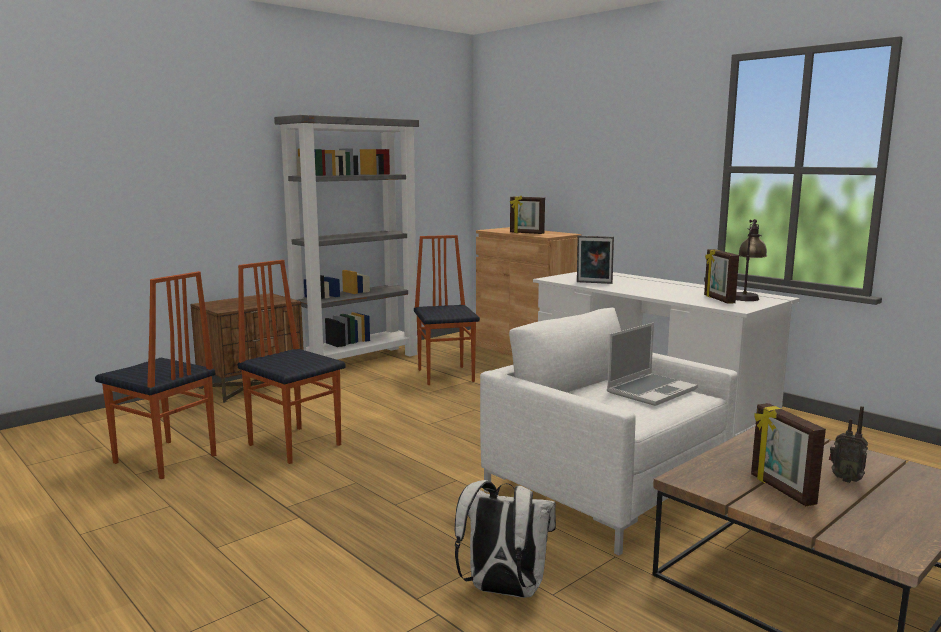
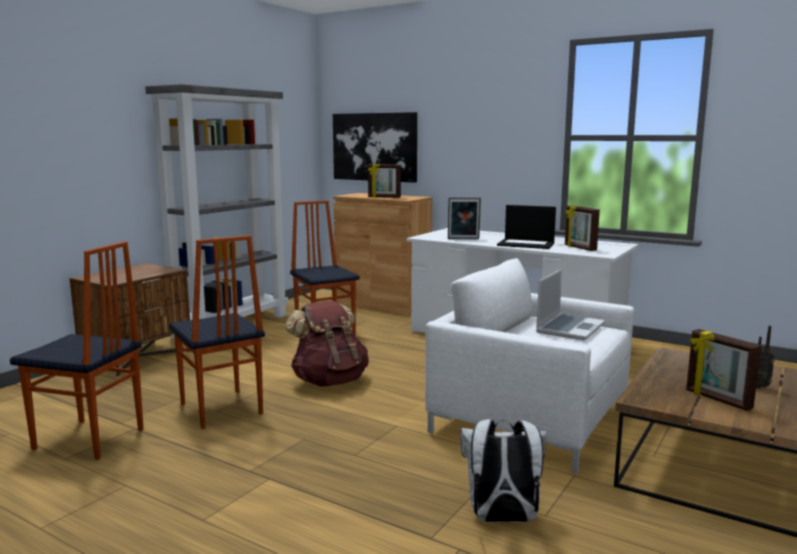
camera: 15 degrees left, 0 degrees up
(295, 444) = (220, 409): chair -> chair turned 150 degrees counterclockwise
(417, 427) = (329, 381): none -> brown backpack
(525, 177) = (374, 147): none -> picture
(660, 292) = (526, 244): none -> laptop
(746, 296) = (598, 245): table lamp -> none

